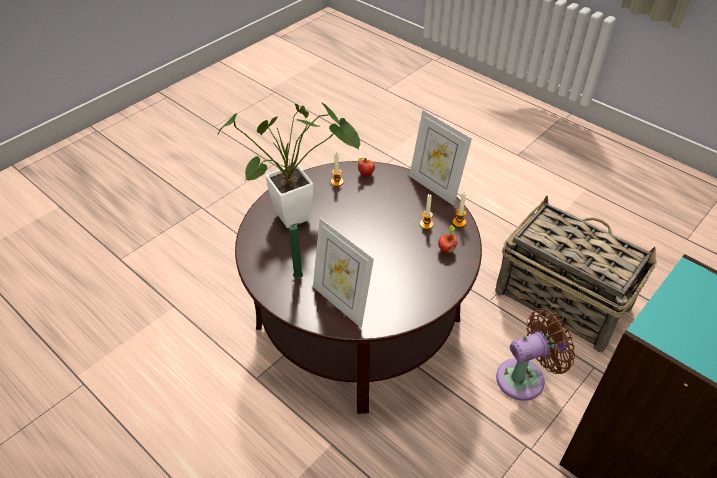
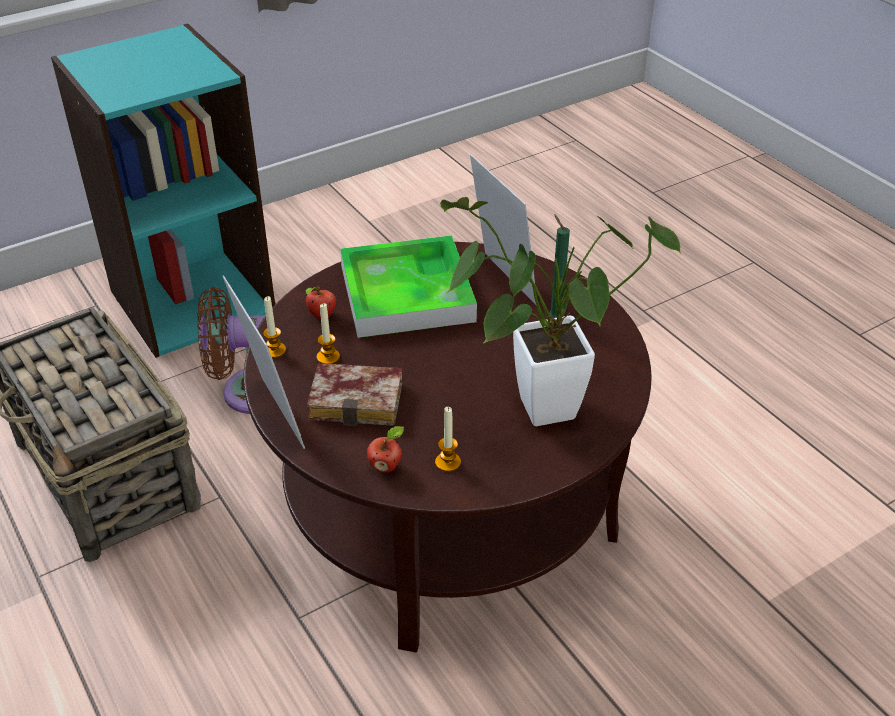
camera: 165 degrees left, 5 degrees down
(395, 204) = (360, 400): none -> book
(402, 278) = (406, 293): none -> tray

